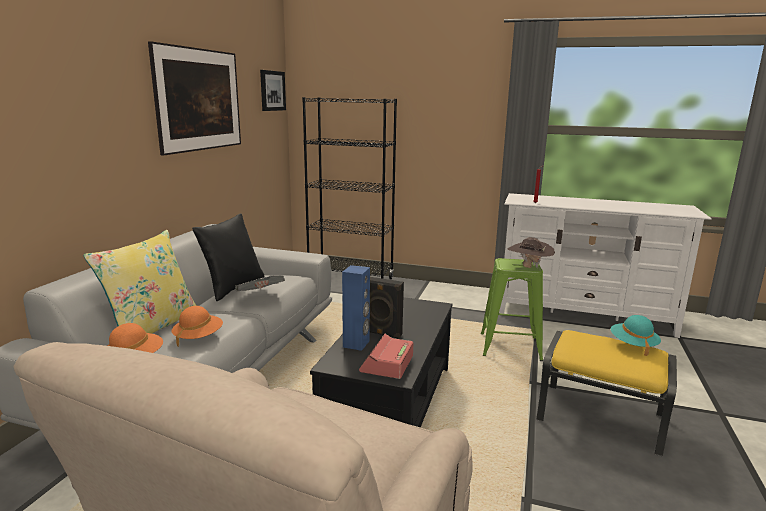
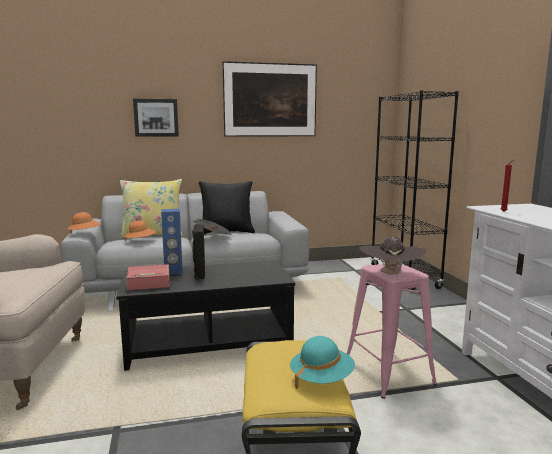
camera: 60 degrees right, 5 degrees down
(272, 90) = (371, 94): picture -> picture (156, 117)
(509, 347) = (388, 373): green stool -> pink stool

